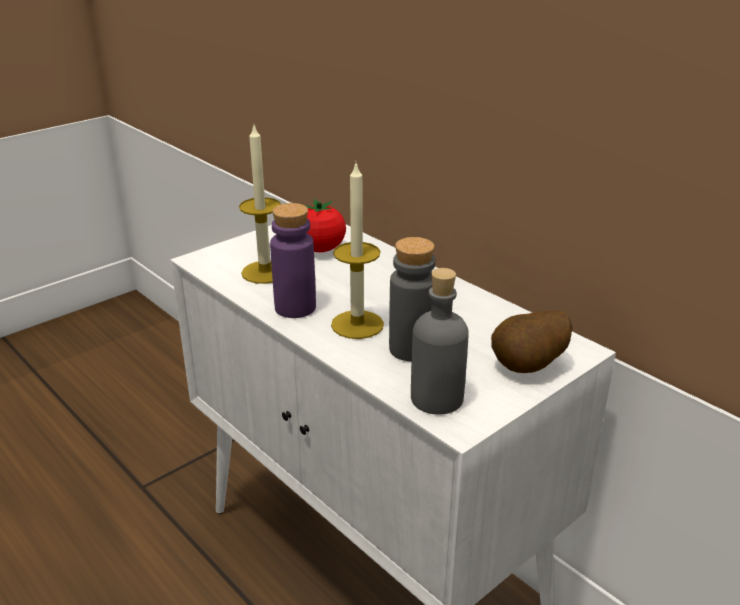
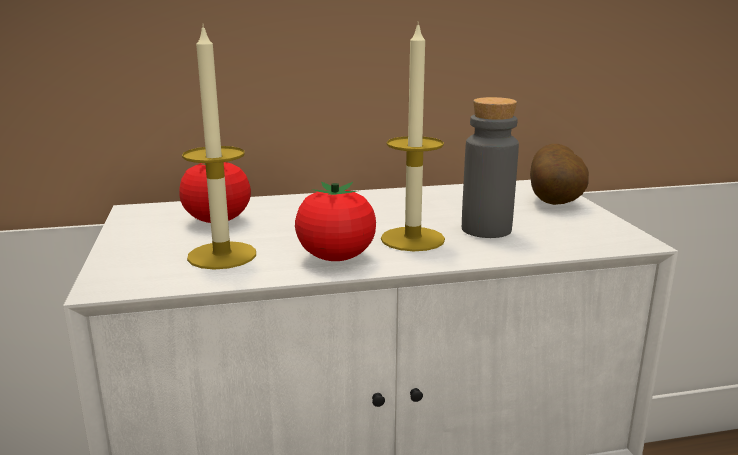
camera: 60 degrees left, 10 degrees down
(295, 308) = (336, 257): purple bottle -> tomato
(437, 398) = (583, 239): grey bottle -> none

